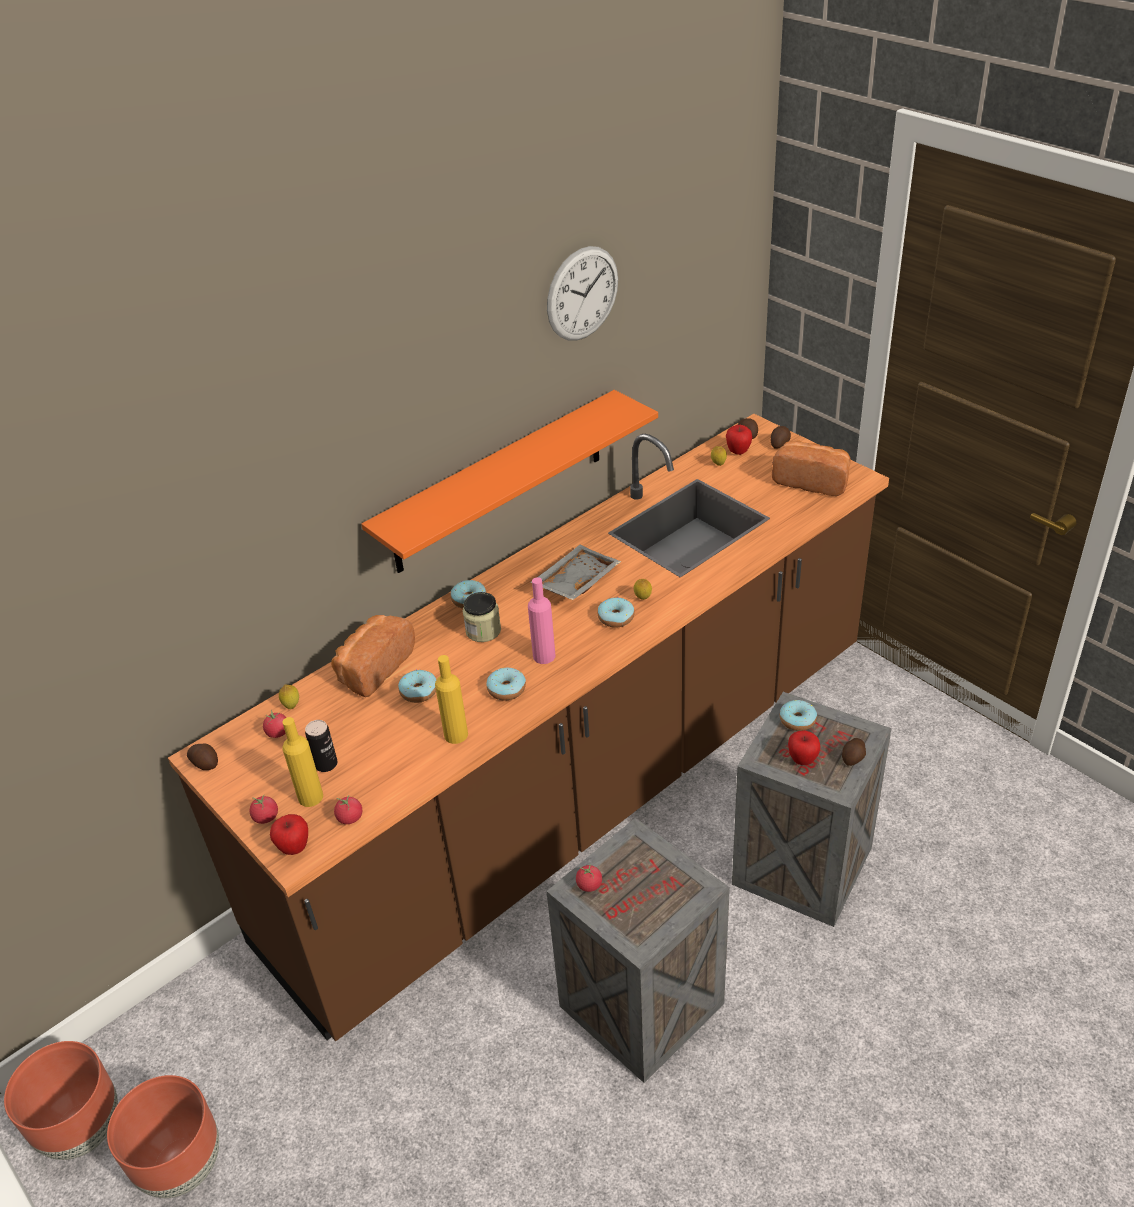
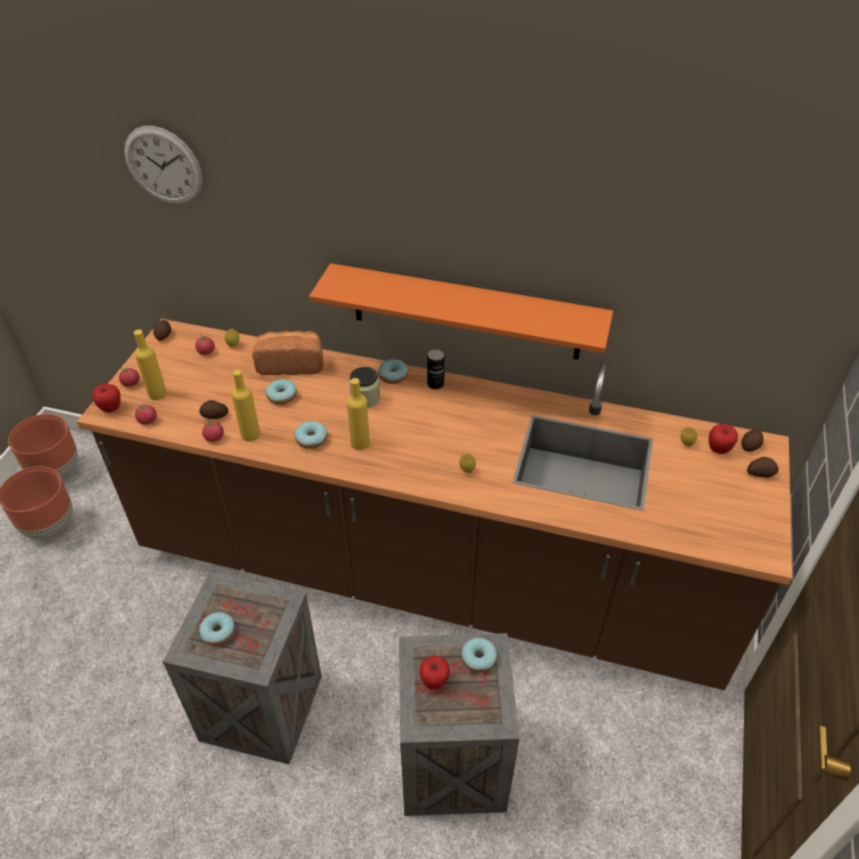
camera: 55 degrees right, 5 degrees up
(326, 764) = (189, 386): can -> can (435, 384)
(544, 656) = (360, 443): pink bottle -> yellow bottle
(575, 581) = (457, 422): grey tray -> none
(582, 294) = (595, 203): wall clock -> wall clock (163, 166)
(589, 885) = (225, 594): tomato -> tomato (214, 438)
(616, 618) = (432, 465): donut -> donut (218, 632)
(812, 481) = (727, 519): bread -> none
(853, 757) = (461, 721): potato -> potato (214, 416)

